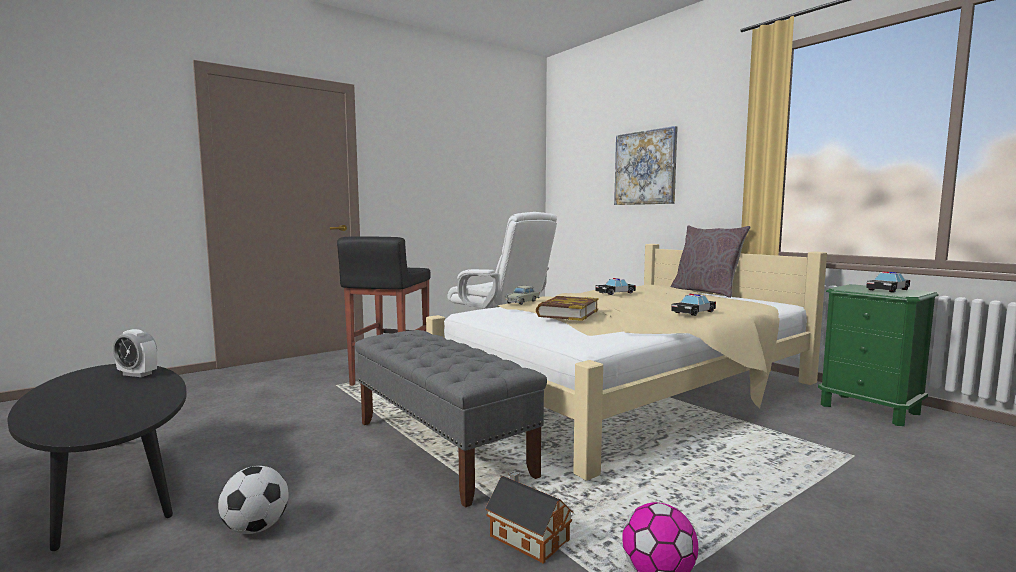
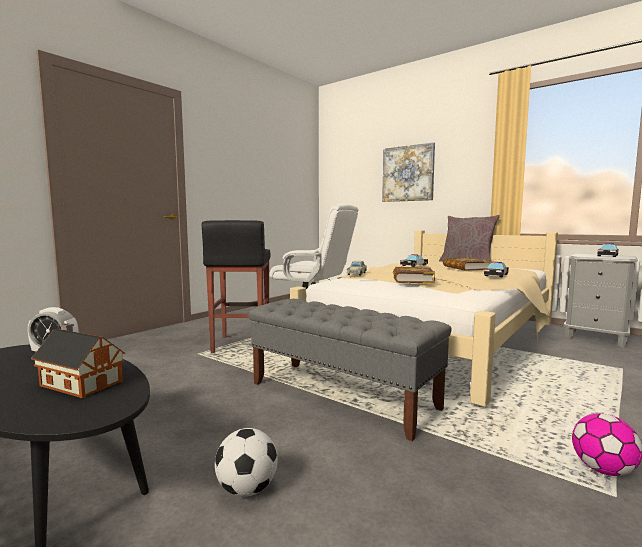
camera: 15 degrees left, 0 degrees up
(527, 536) = (483, 457): toy house -> toy house (80, 382)
(678, 299) = (465, 268): none -> book
(869, 409) = (595, 338): green nightstand -> grey nightstand

